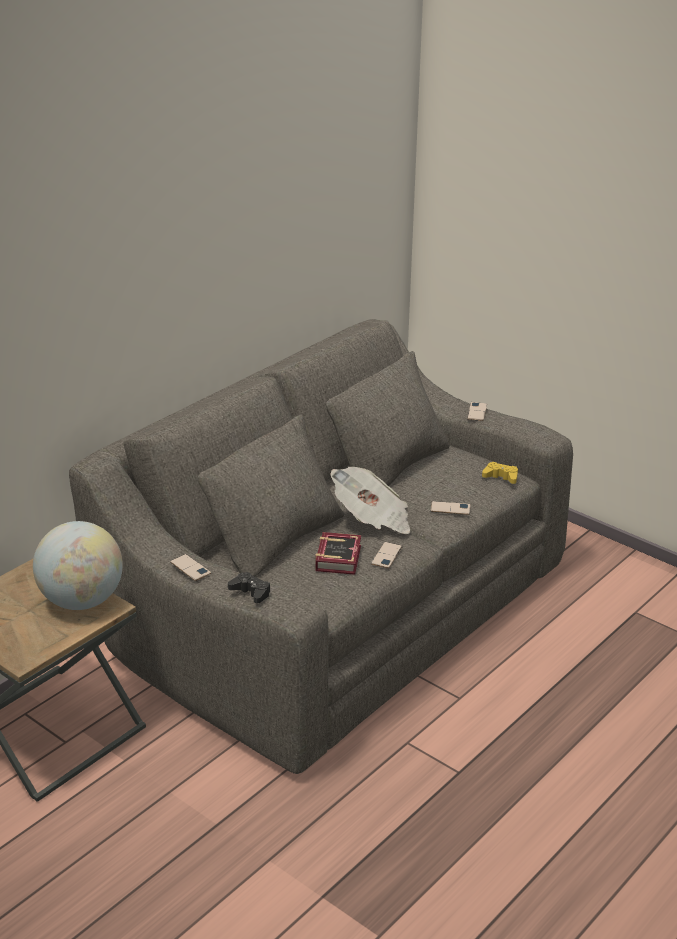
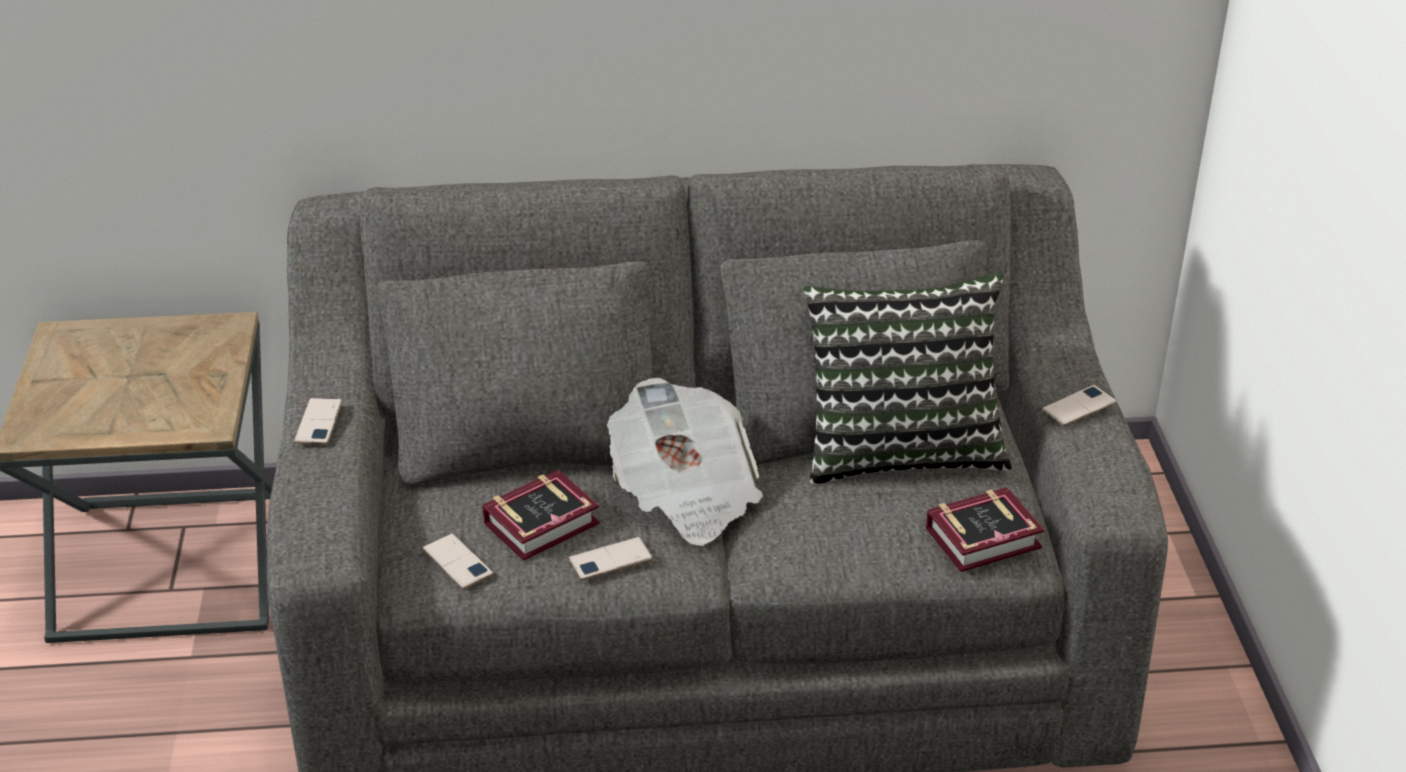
camera: 45 degrees right, 5 degrees up
(81, 601) = (192, 397): globe -> none
(251, 592) = (304, 497): black game controller -> none
(422, 463) = (900, 448): none -> pillow
(450, 508) = (821, 543): phone -> phone (457, 562)
(501, 477) = (988, 539): yellow game controller -> book

